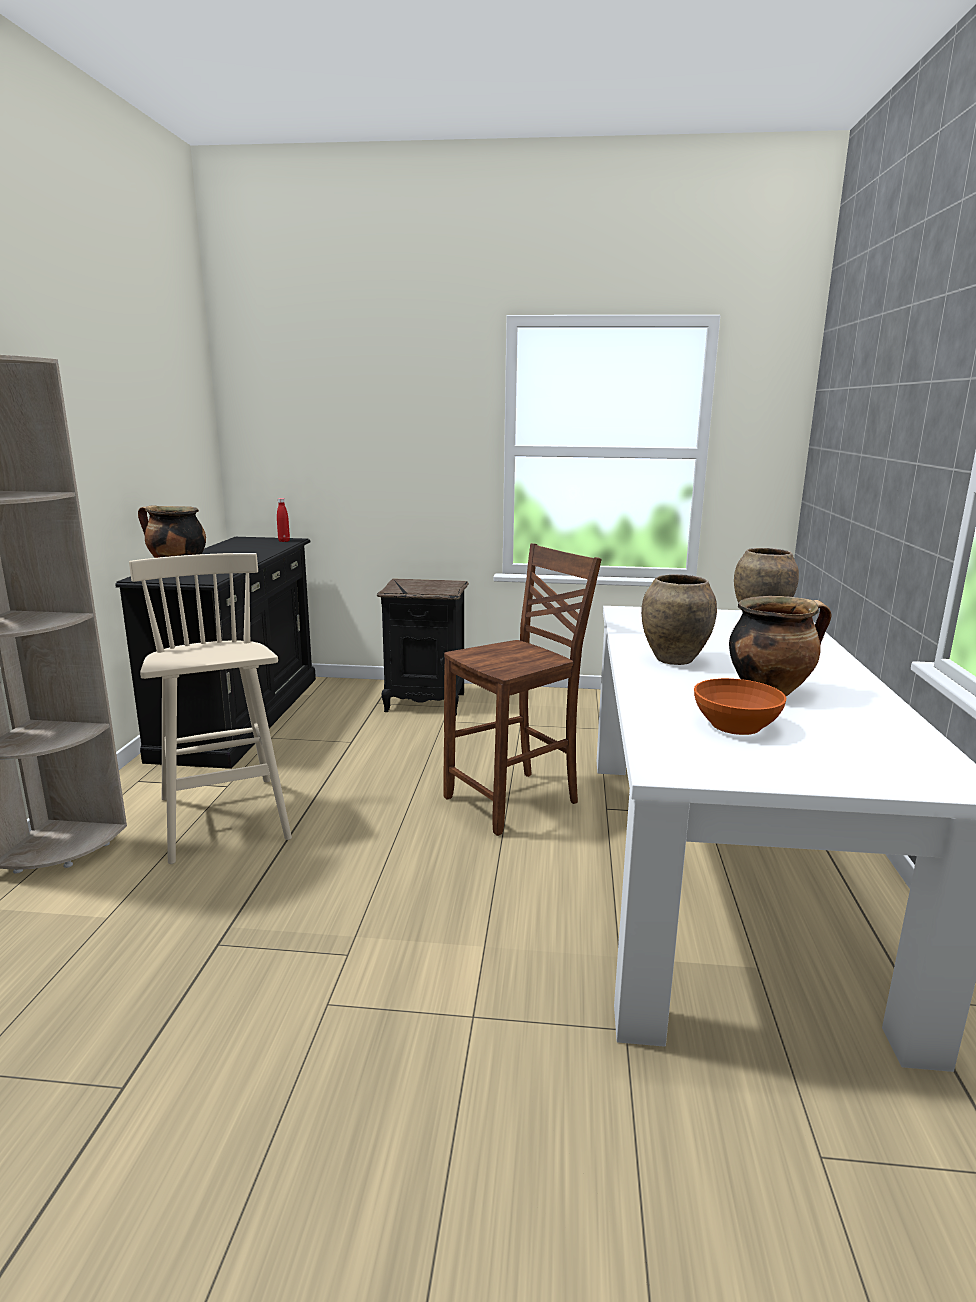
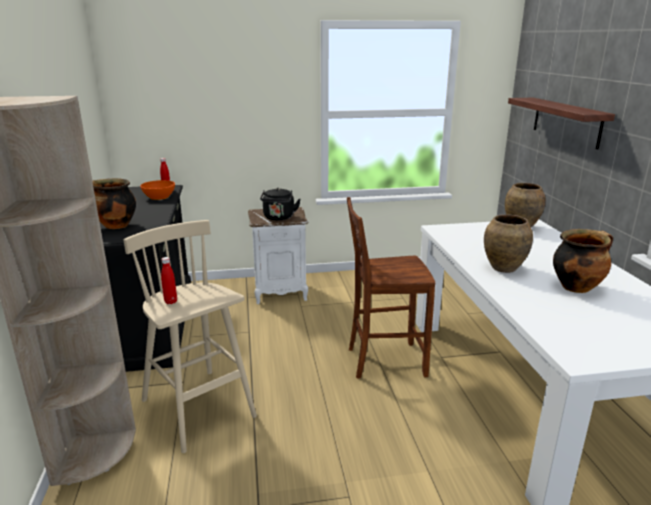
camera: 15 degrees left, 5 degrees up
(183, 653) = (171, 302): none -> red bottle
(422, 589) = (279, 218): none -> black kettle
(426, 703) = (280, 293): black nightstand -> white nightstand
(515, 801) = (384, 361): brown chair -> brown chair turned 135 degrees counterclockwise
(736, 725) = (583, 318): orange bowl -> orange bowl (159, 197)
(860, 459) = (566, 121): none -> shelf

